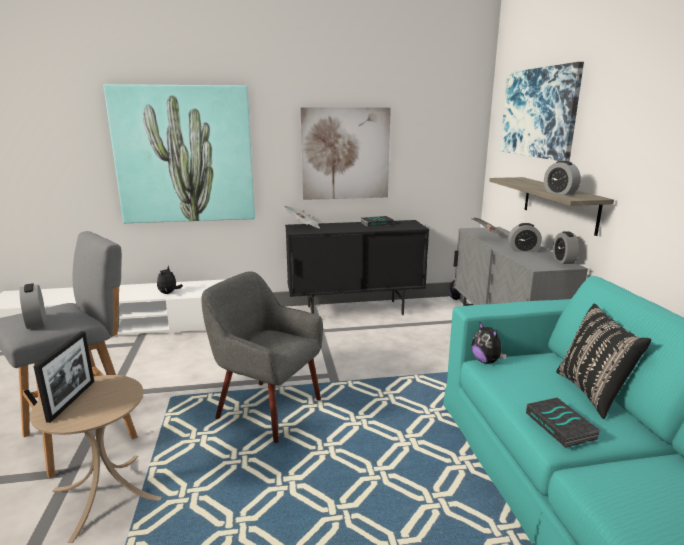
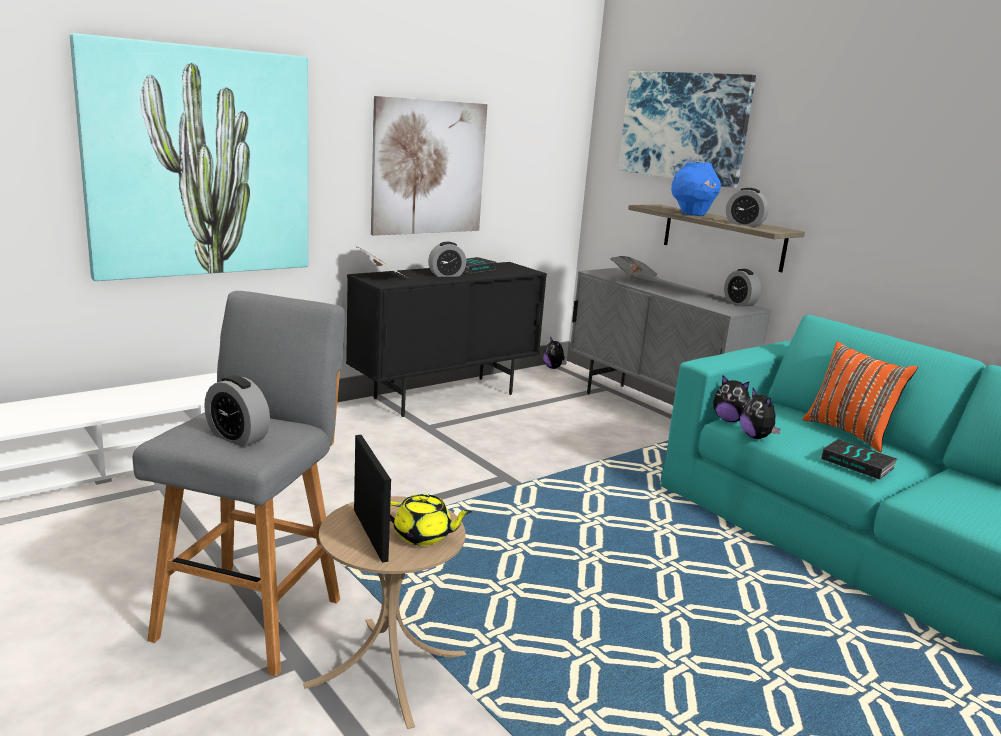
camera: 30 degrees left, 0 degrees up
(97, 409) = (423, 536): none -> yellow teapot
(169, 293) = (193, 396): plush toy -> plush toy (756, 437)
(267, 409) = (472, 530): grey armchair -> none
(523, 250) = (686, 294): alarm clock -> alarm clock (446, 275)
(529, 184) = (692, 214): none -> blue vase
(593, 393) = (849, 432): black pillow -> orange pillow

